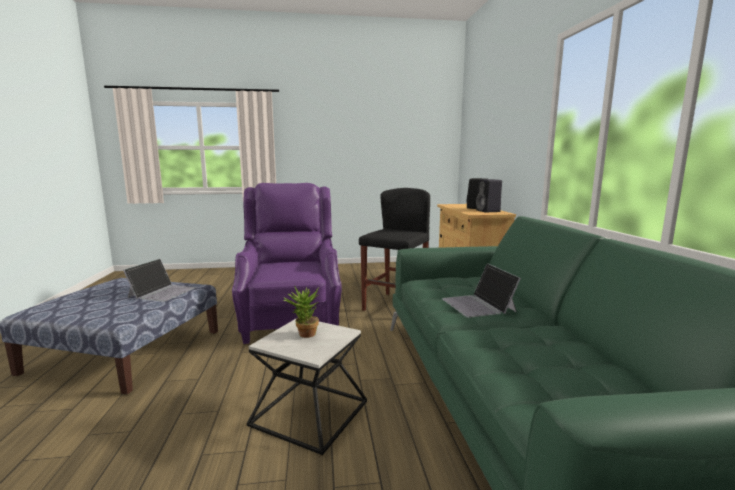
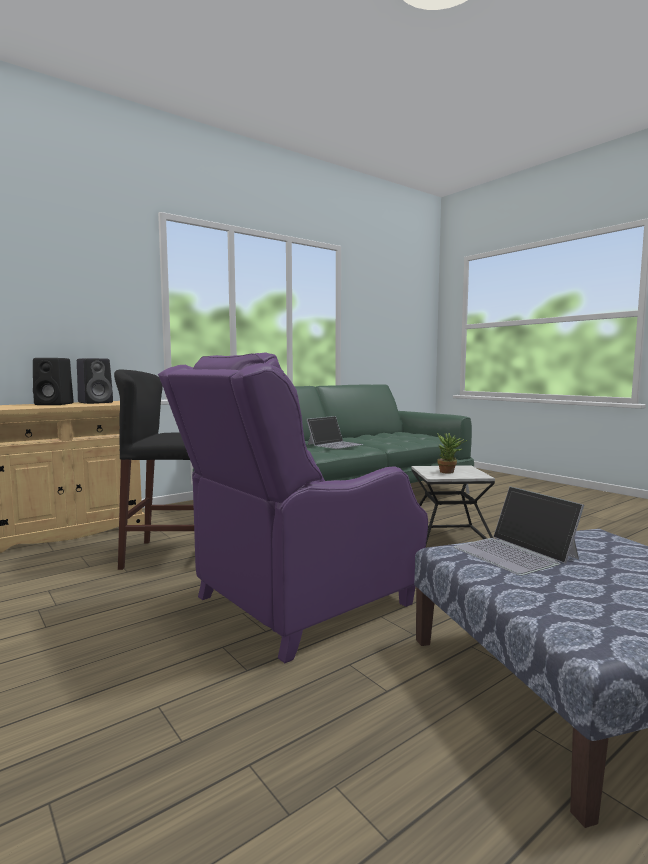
camera: 120 degrees left, 5 degrees down
(162, 292) = (516, 553): laptop -> laptop turned 105 degrees counterclockwise

